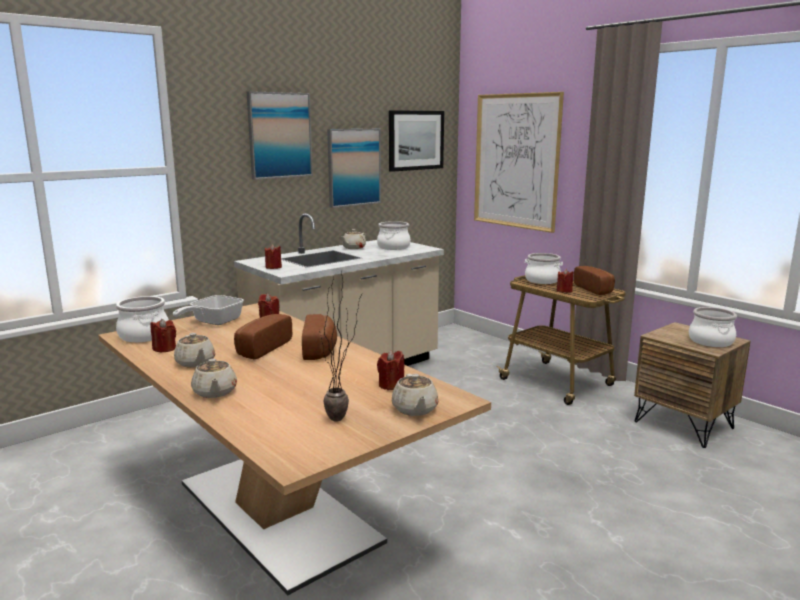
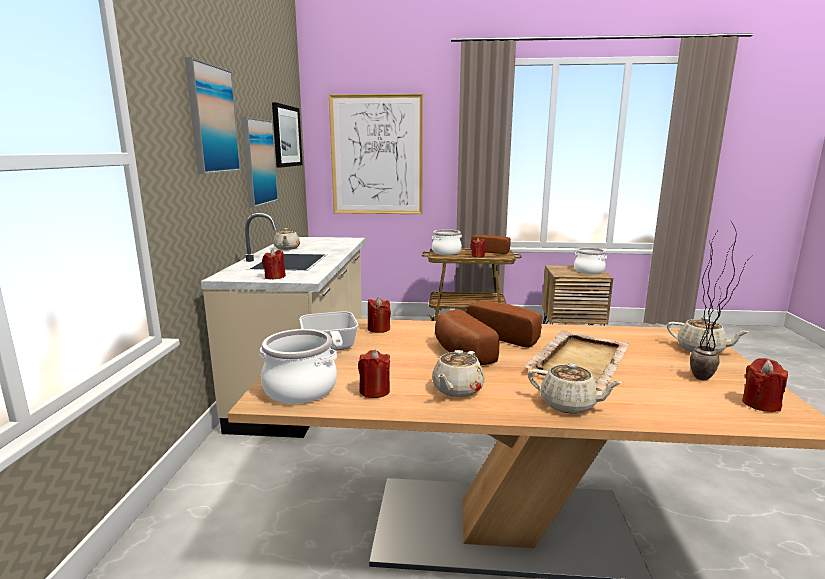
camera: 45 degrees left, 0 degrees up
(195, 363) = (457, 389): beige teapot -> beige teapot turned 105 degrees clockwise
(305, 379) = (580, 361): none -> beige tray
(391, 385) = (635, 341): red candle -> red candle (760, 404)
(393, 247) = (320, 242): cooking pot -> none

